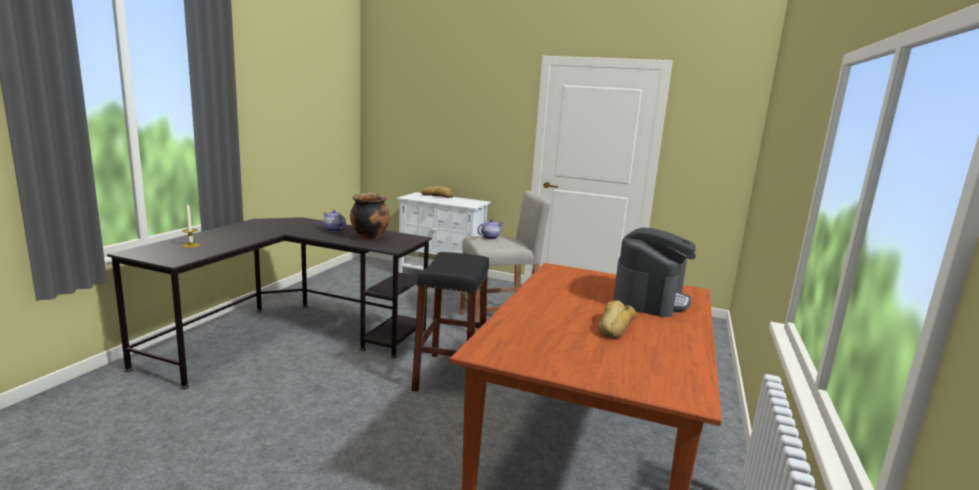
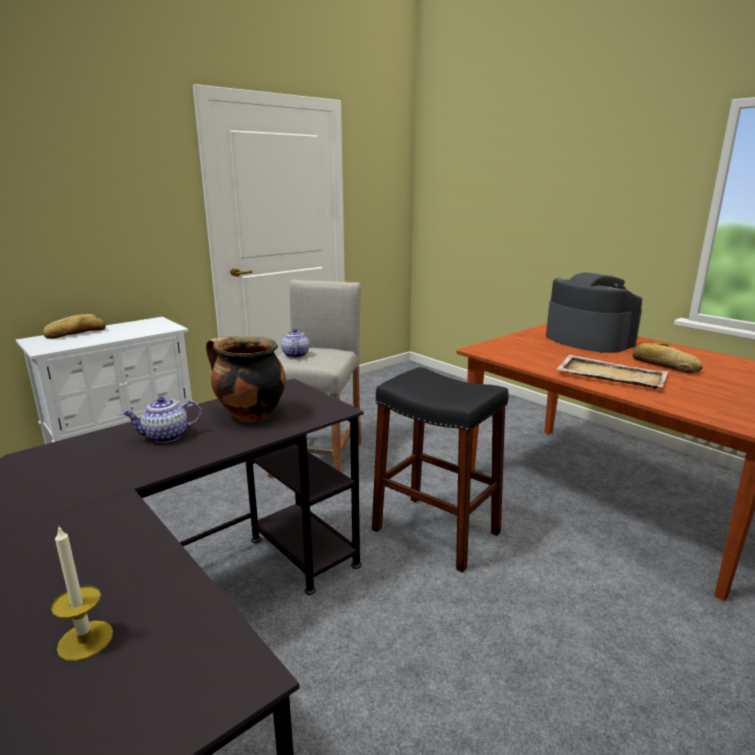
camera: 60 degrees left, 5 degrees up
(550, 306) = (610, 375): none -> beige tray

